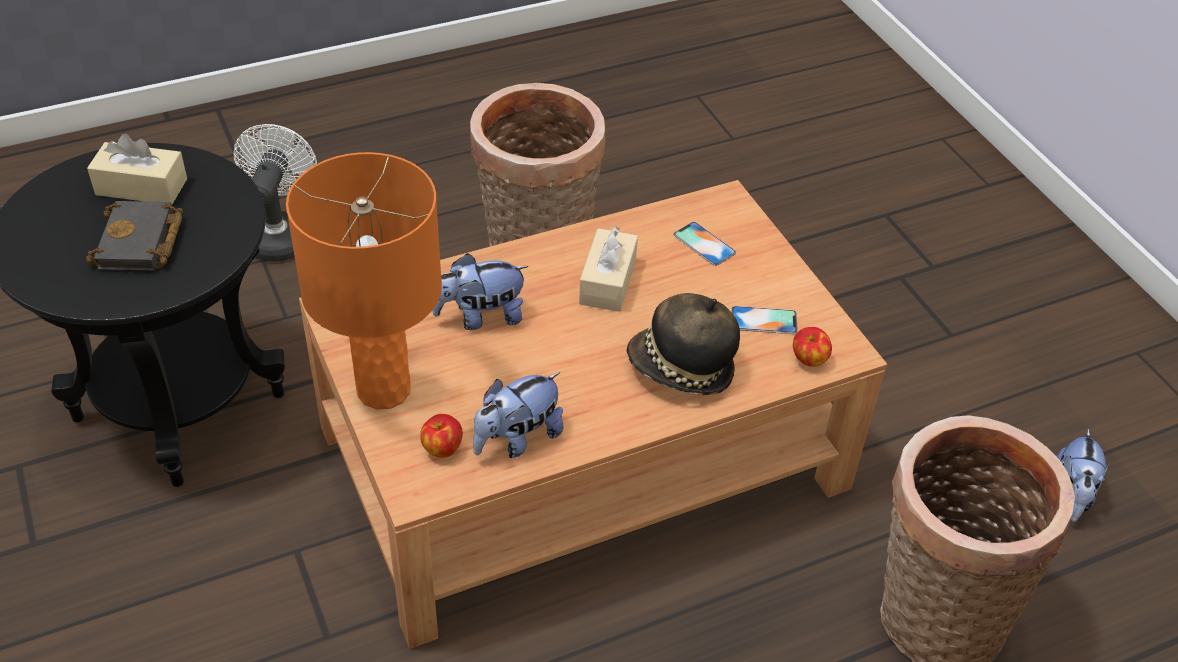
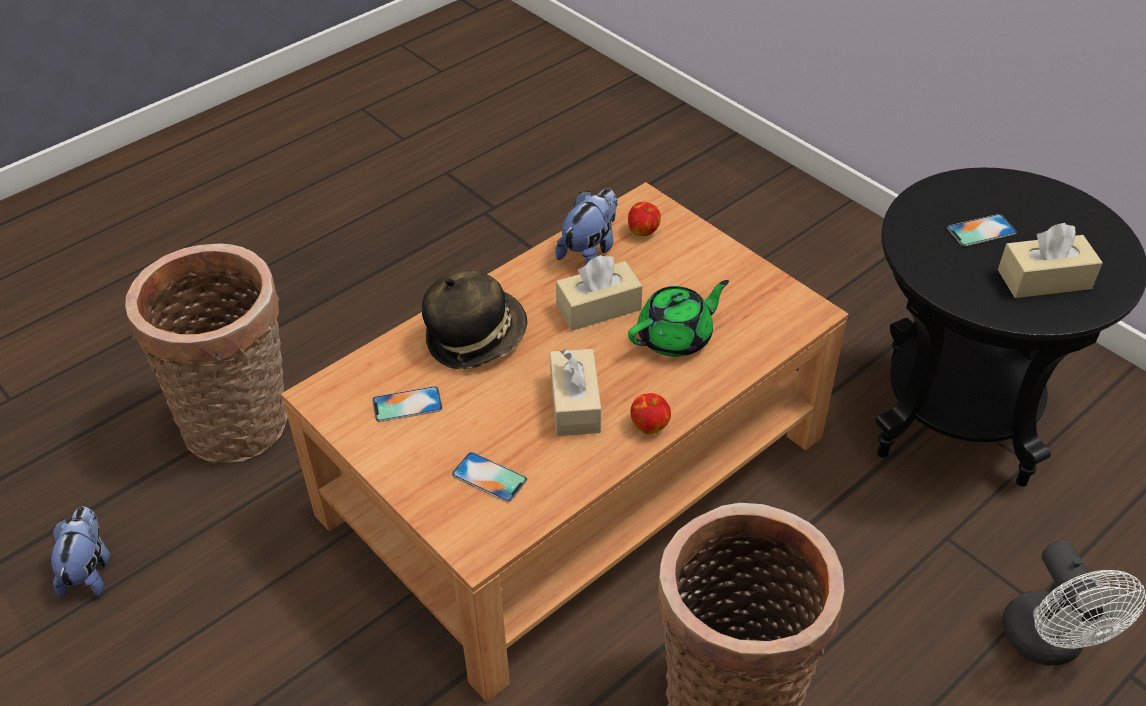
camera: 165 degrees right, 0 degrees up
(140, 244) = (981, 230): black book -> phone
(383, 389) = (717, 259): orange table lamp -> none
(481, 317) = (676, 337): plush toy -> green teapot
(541, 368) = (598, 307): none -> beige tissue box
(808, 360) = (358, 376): apple -> apple (650, 425)

